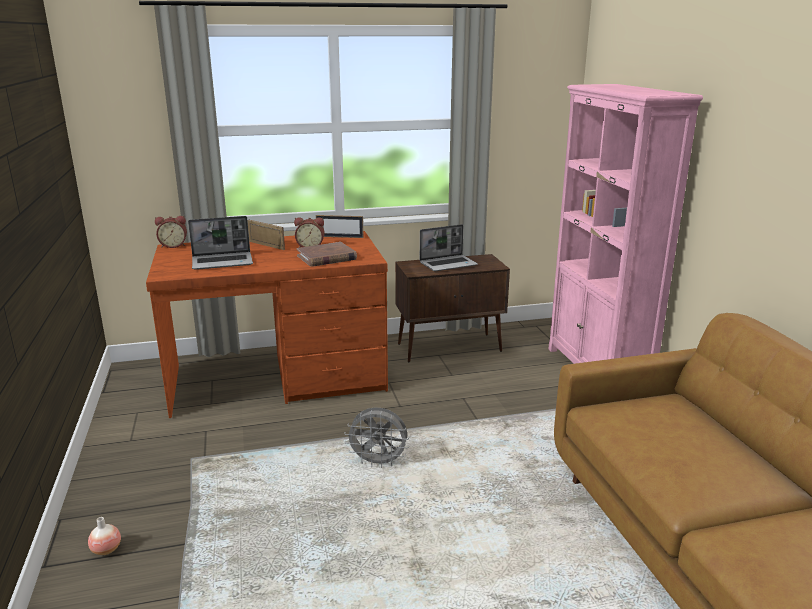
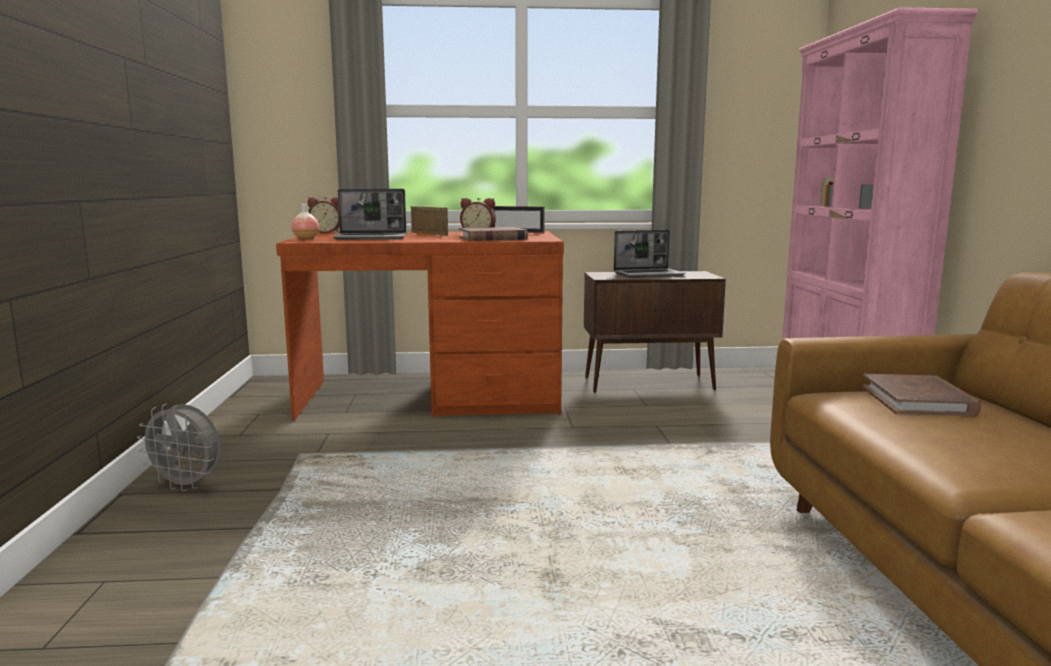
camera: 10 degrees right, 10 degrees down
(106, 550) = (157, 525): vase -> vase (306, 238)
(378, 462) = (529, 473): grey fan -> grey fan (187, 485)
(654, 415) = (917, 401): none -> brown book

